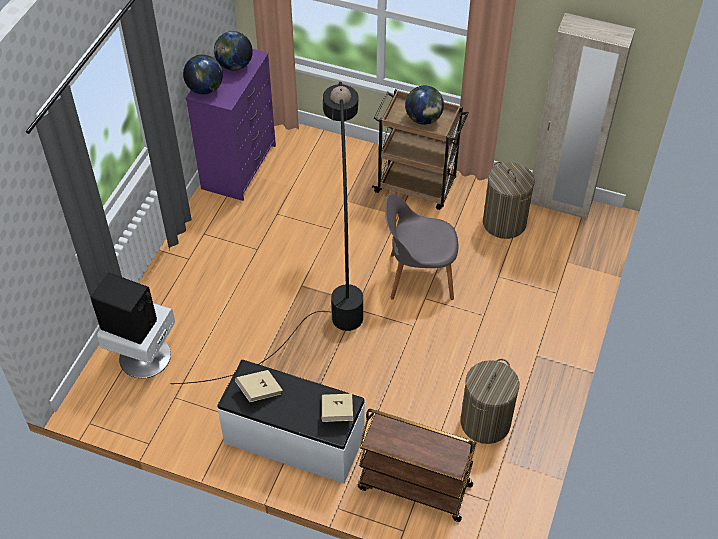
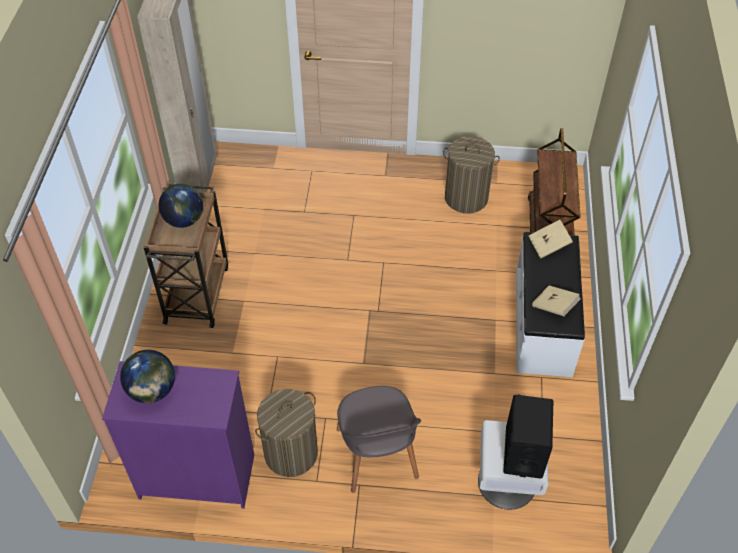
camera: 105 degrees left, 0 degrees up
(205, 89) = (205, 410): globe -> none
(327, 289) = (361, 339): black floor lamp -> none
(418, 276) = (322, 269): grey chair -> grey chair (377, 456)
(504, 223) = (234, 216): laundry basket -> laundry basket (291, 453)

